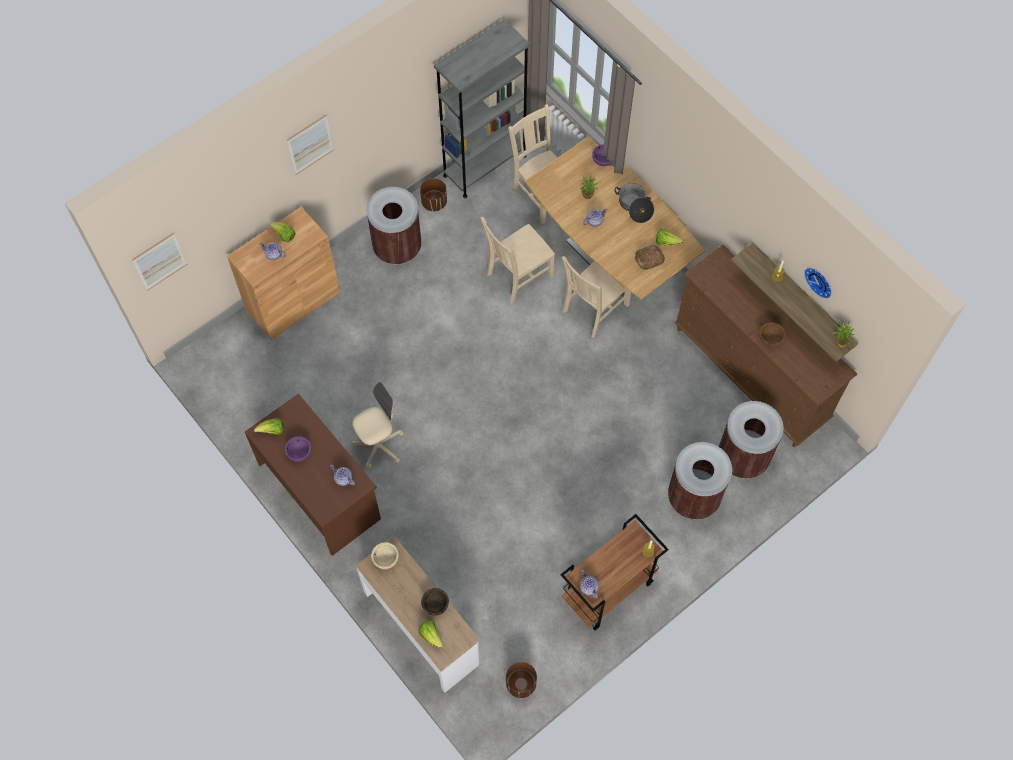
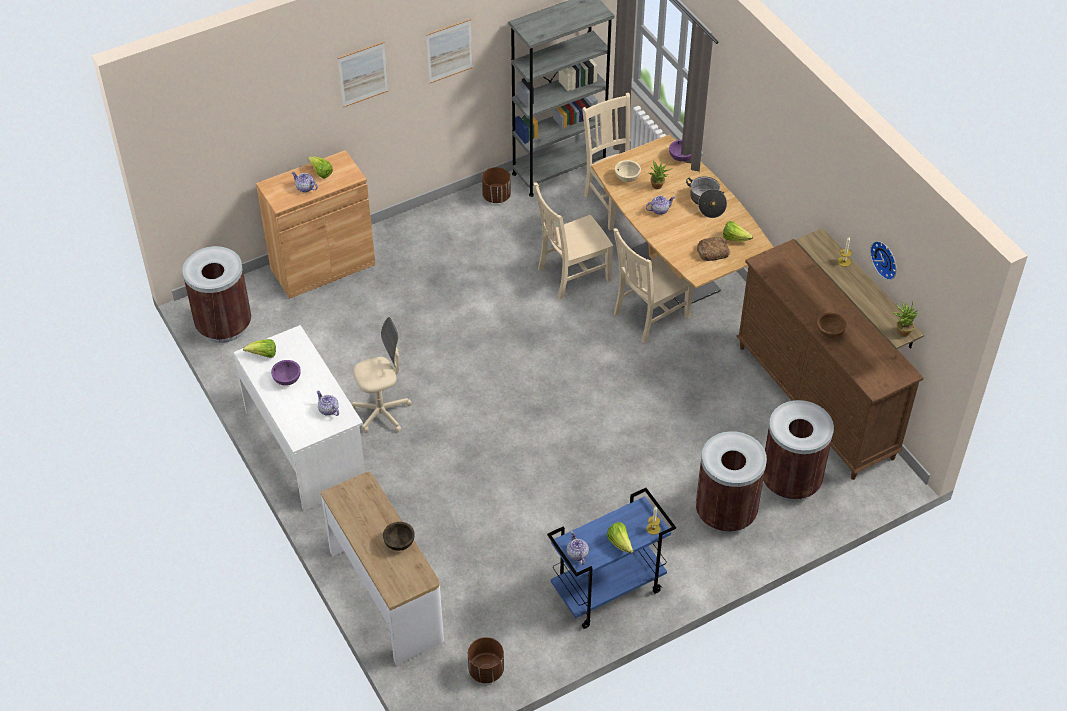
camera: 10 degrees right, 15 degrees down
(159, 261) = (182, 163): picture -> picture (449, 51)
(320, 490) = (306, 446): brown desk -> white desk
(385, 559) = (355, 490): beige bowl -> beige bowl (627, 177)
(397, 248) = (447, 232): brown trash can -> brown trash can (224, 325)
(431, 635) = (387, 572): lettuce -> lettuce (620, 543)
(608, 590) = (607, 591): brown cart -> blue cart

